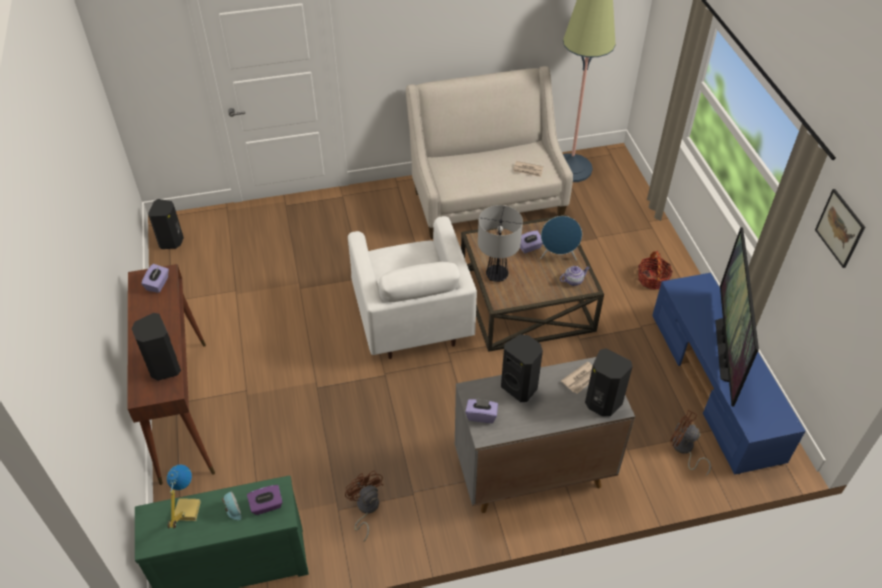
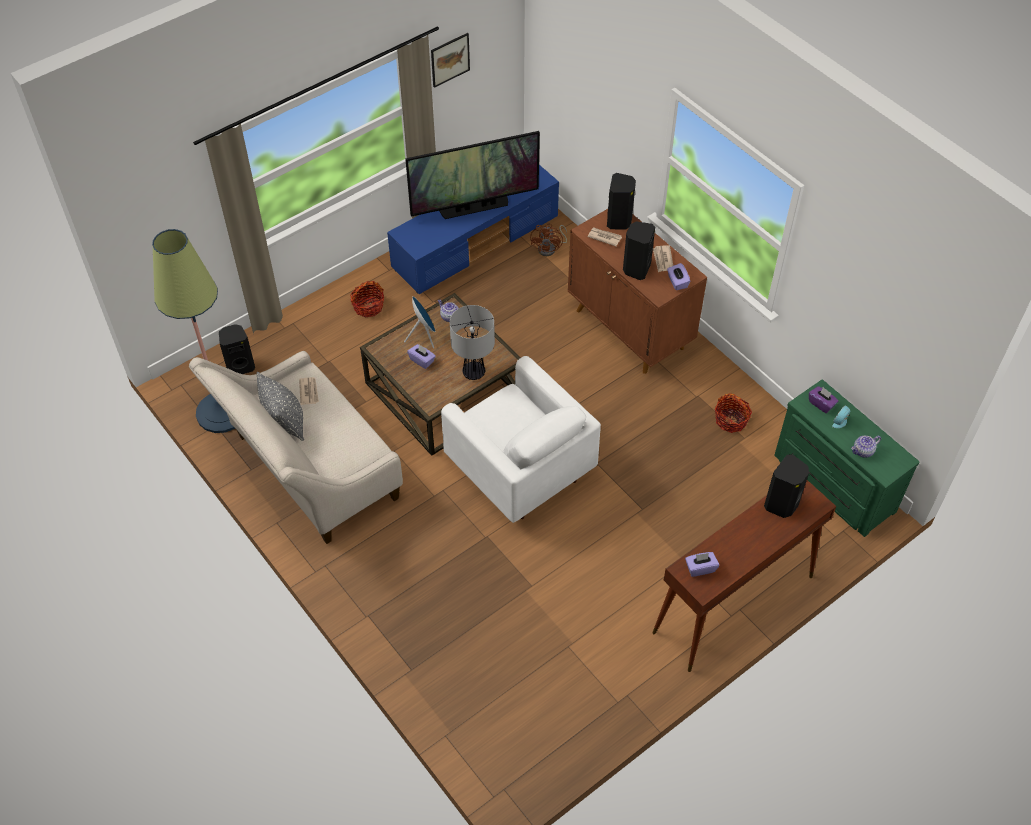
camera: 115 degrees left, 5 degrees up
(172, 241) = (533, 762): black speaker -> black speaker (240, 366)
(186, 510) = (863, 451): table lamp -> teapot
(366, 509) = (731, 420): brown fan -> basket
(411, 319) = (519, 470): white armchair -> white armchair turned 90 degrees clockwise
(504, 152) = (285, 422): none -> grey pillow
(522, 417) = (663, 260): none -> newspaper
(531, 473) = (630, 329): grey cabinet -> brown cabinet

